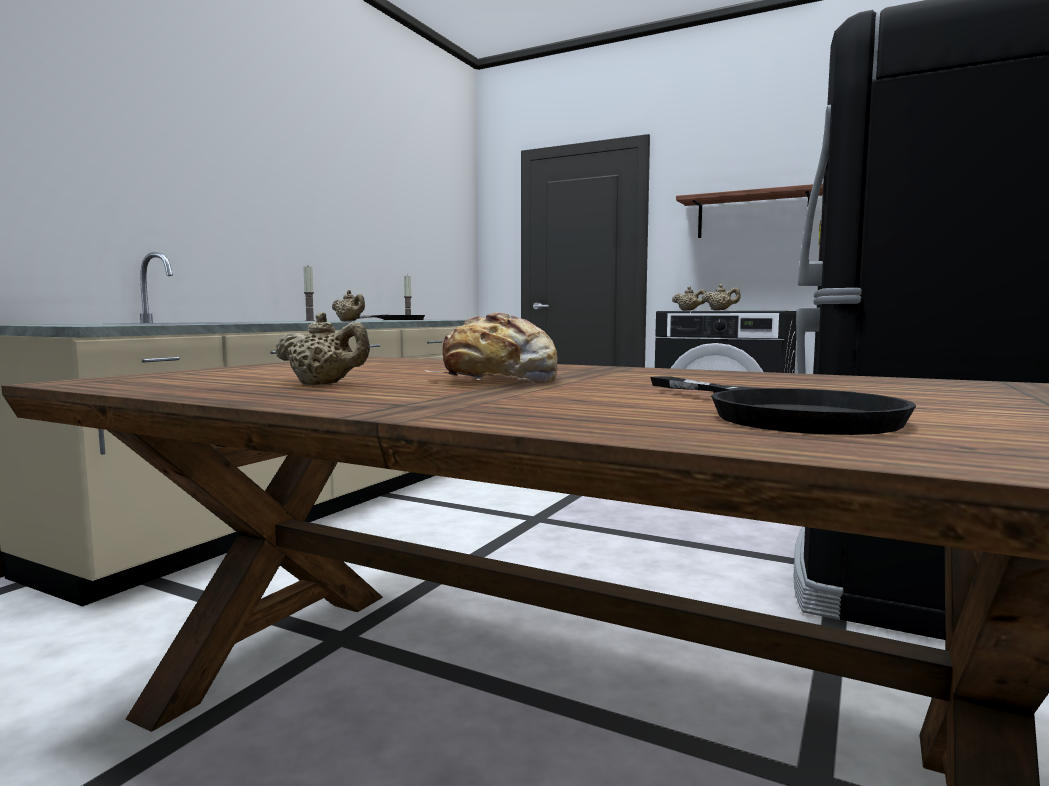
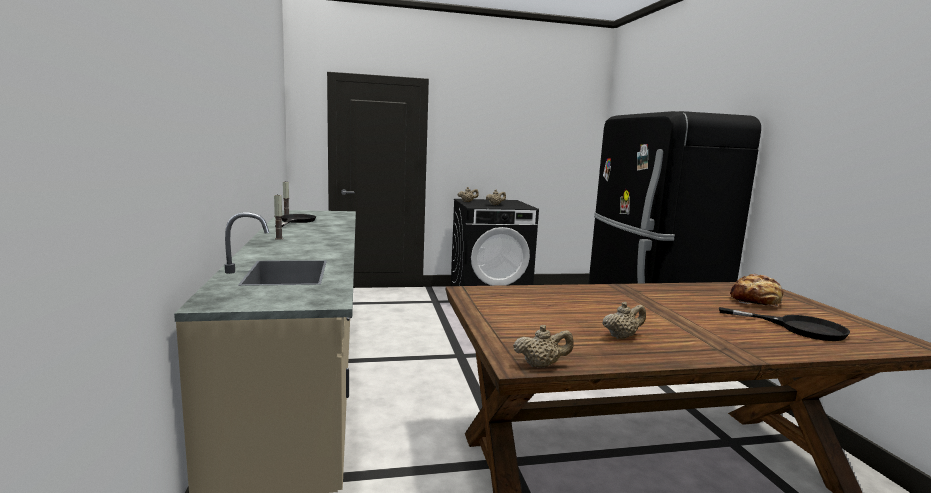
camera: 40 degrees left, 5 degrees up
(349, 321) = (331, 240): beige teapot -> beige teapot (541, 365)
(499, 381) = (650, 315): bread -> bread (755, 302)
(752, 215) = (492, 141): shelf -> none

